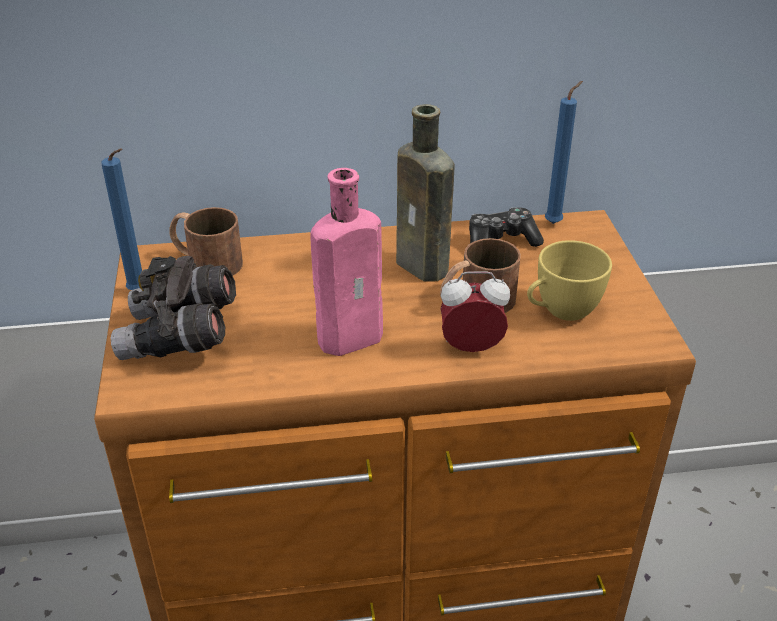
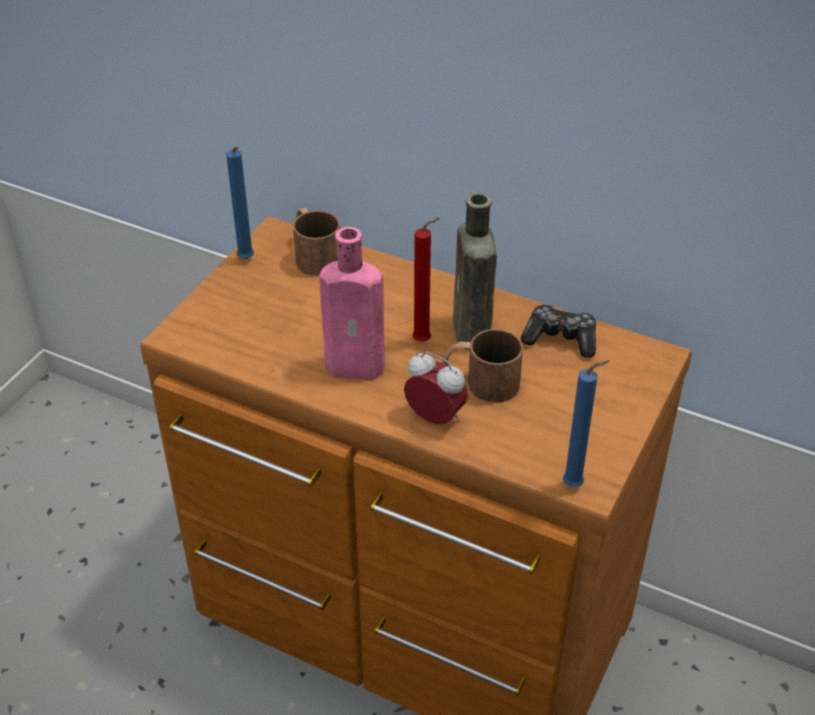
camera: 35 degrees right, 5 degrees up
(180, 338) = (241, 310): grey binoculars -> none
(390, 290) = (424, 341): none -> red candle
(555, 222) = (629, 342): blue candle -> blue candle (576, 485)
(560, 311) = (540, 423): yellow cup -> none

